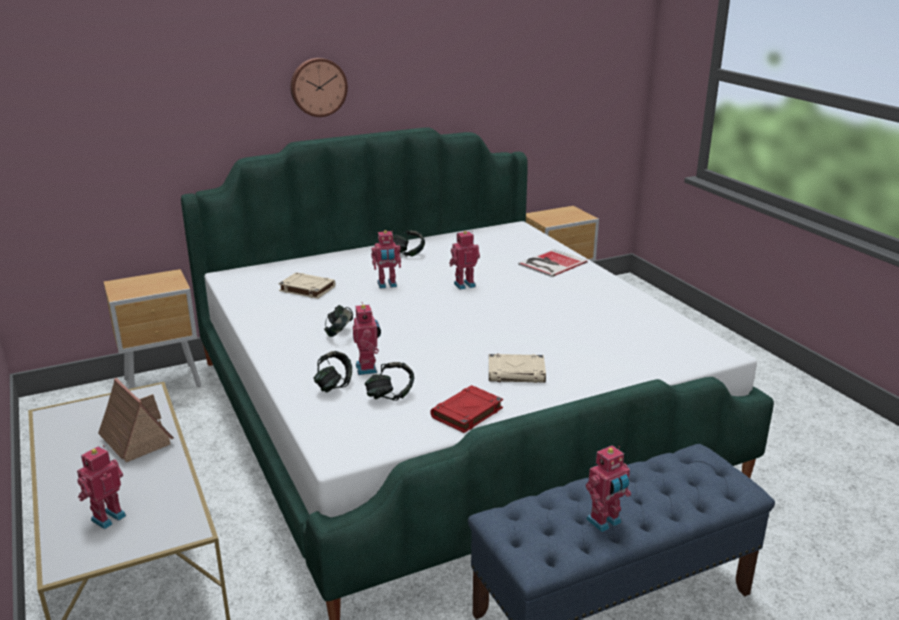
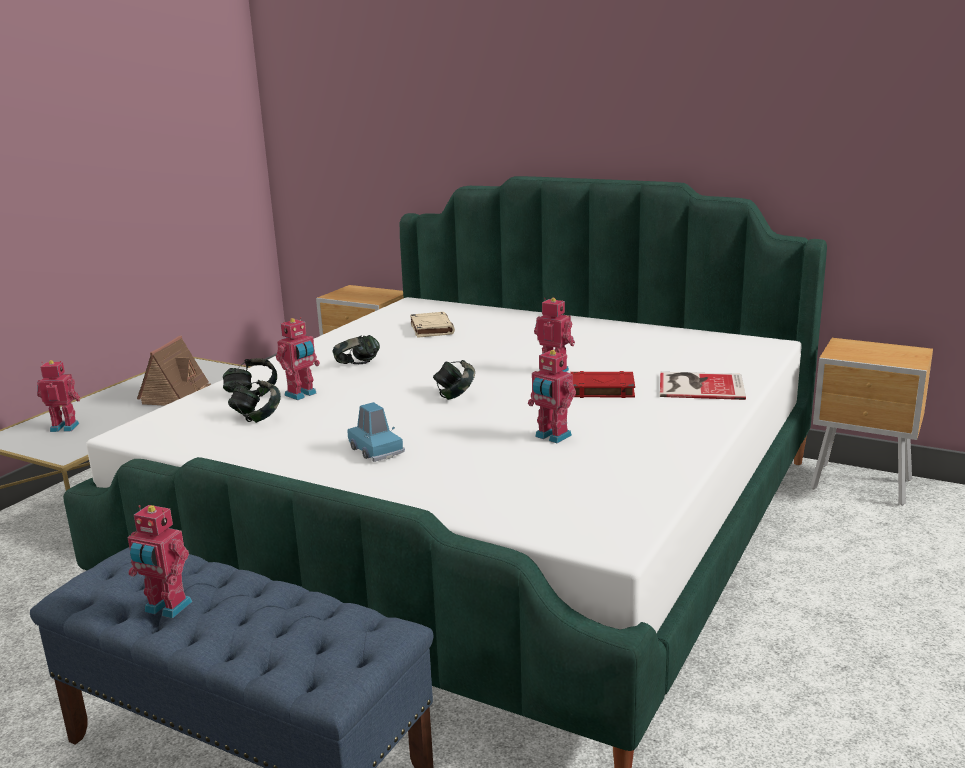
camera: 55 degrees right, 5 degrees down
(318, 87) = (557, 116): wall clock -> none
(387, 285) = (493, 347): toy robot -> toy robot (551, 437)
(407, 254) = (583, 331): headphones -> headphones (455, 395)
(467, 413) = (257, 455): red book -> red book (601, 390)
(517, 373) = (376, 450): beige book -> blue toy car

